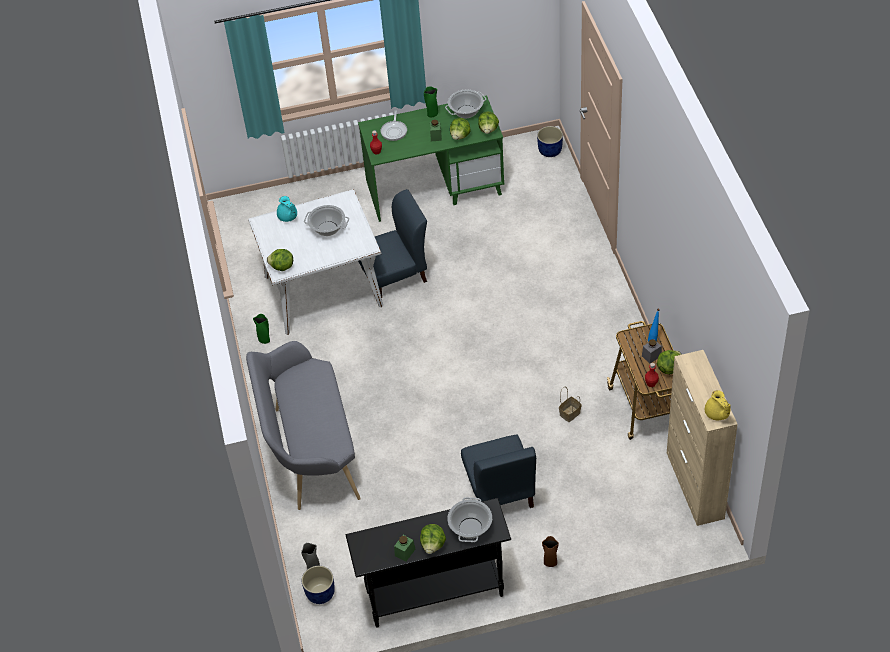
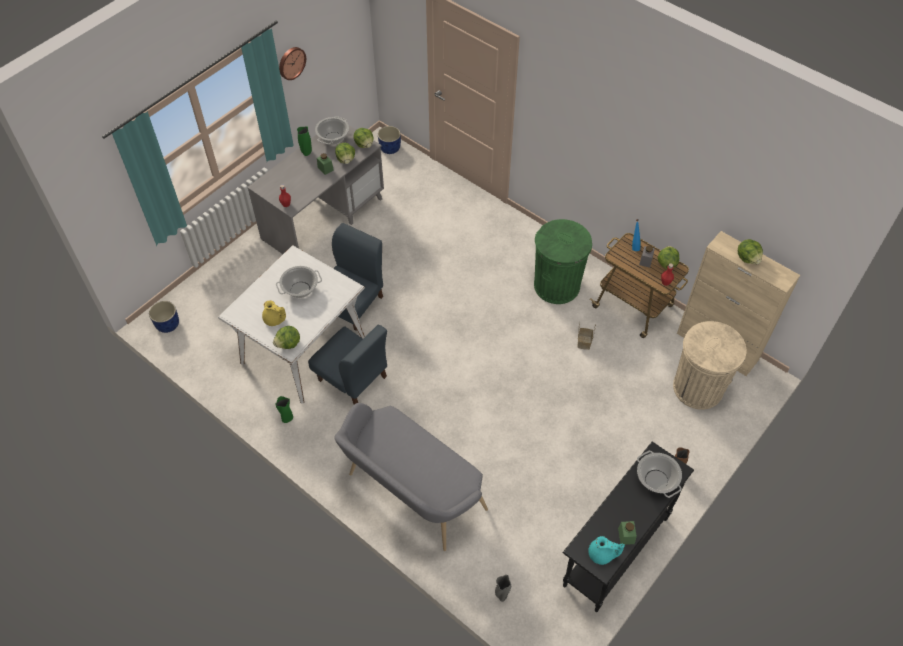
camera: 40 degrees left, 5 degrees up
(288, 217) = (255, 297): turquoise teapot -> turquoise teapot (602, 554)
(321, 593) = (527, 613): blue planter -> blue planter (168, 324)
(394, 131) = (286, 180): frying pan -> none
(433, 545) = (642, 514): lettuce -> lettuce (748, 258)
(435, 187) = (324, 217): green desk -> grey desk
(444, 23) = (291, 62): none -> wall clock
(500, 491) = (589, 434): blue chair -> blue chair (352, 379)
(592, 352) = (557, 285): none -> green trash can
(639, 509) = (698, 388): none -> beige trash can
(717, 414) = (779, 275): yellow teapot -> yellow teapot (275, 320)

